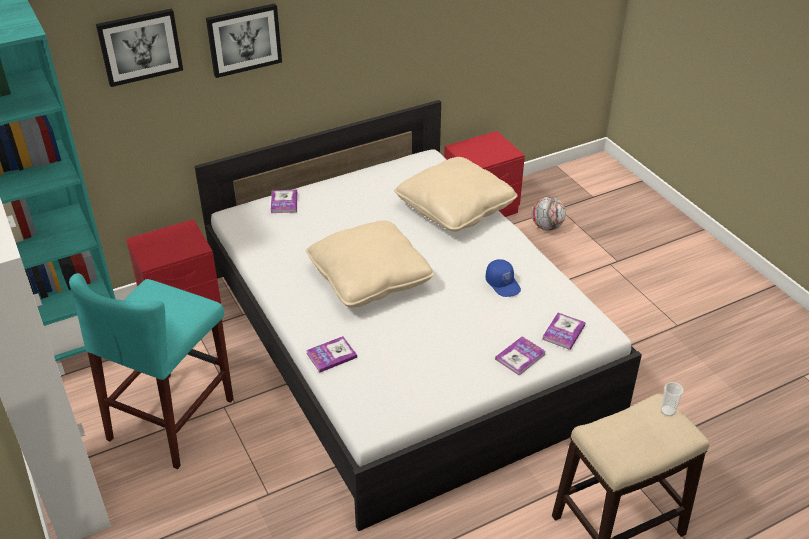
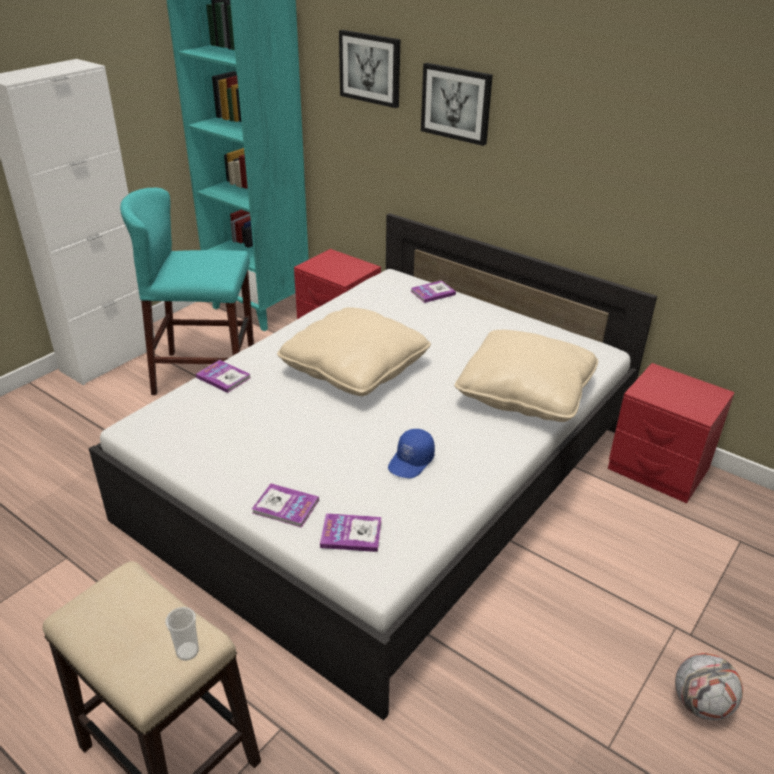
camera: 65 degrees right, 5 degrees down
(547, 227) = (688, 538): football -> football (701, 704)

